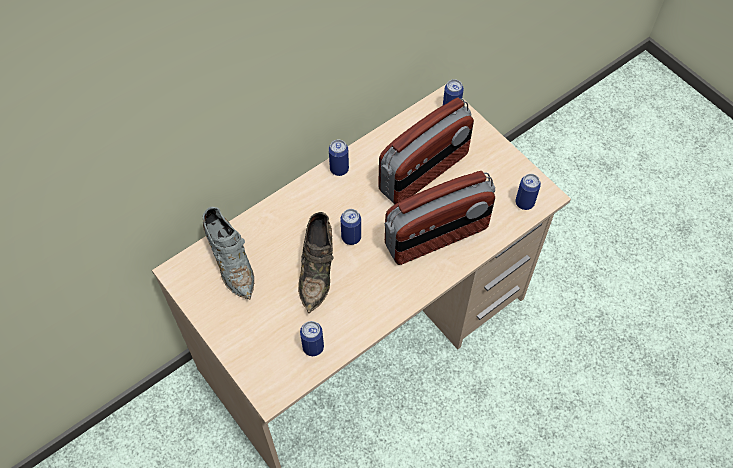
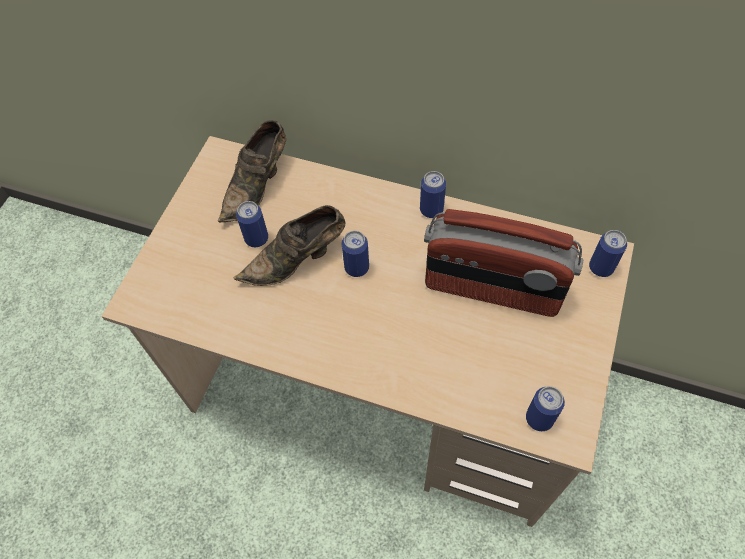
camera: 60 degrees right, 0 degrees up
(231, 261) = (258, 186): grey shoe -> brown shoe
(313, 347) = (205, 308): can -> can (256, 239)
(437, 237) = (417, 349): radio -> none

